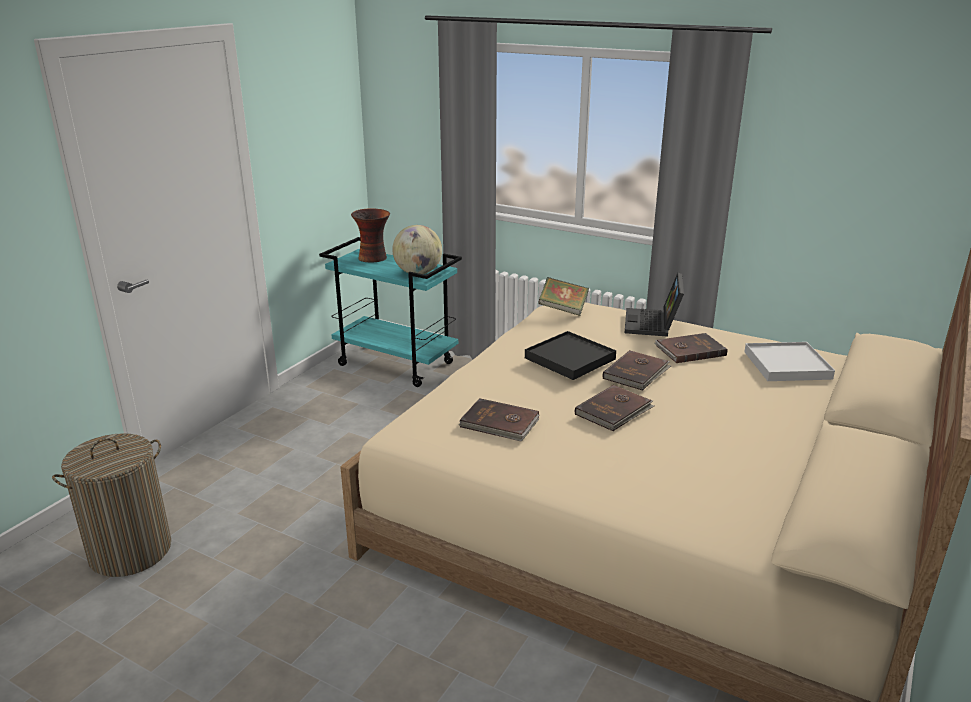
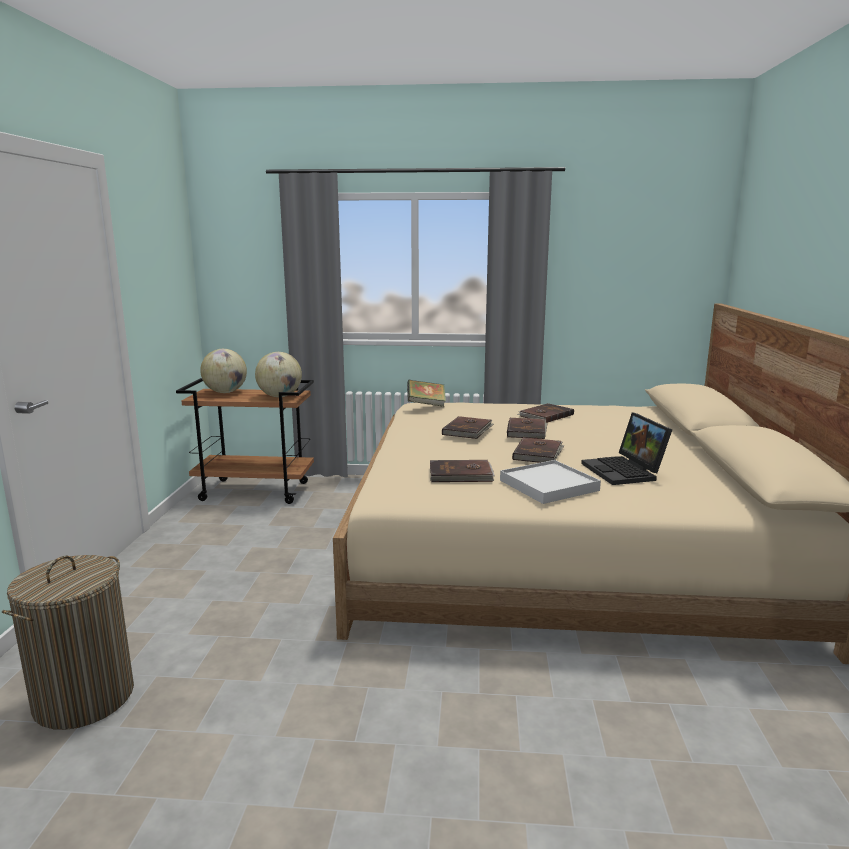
camera: 25 degrees left, 10 degrees down
(373, 258) = (225, 392): vase -> globe
(397, 364) = (256, 491): turquoise cart -> brown cart
(570, 359) = (468, 430): black tray -> brown book
(653, 324) = (502, 405): laptop -> laptop (625, 472)
(786, 365) = (617, 414): white tray -> white tray (548, 485)

